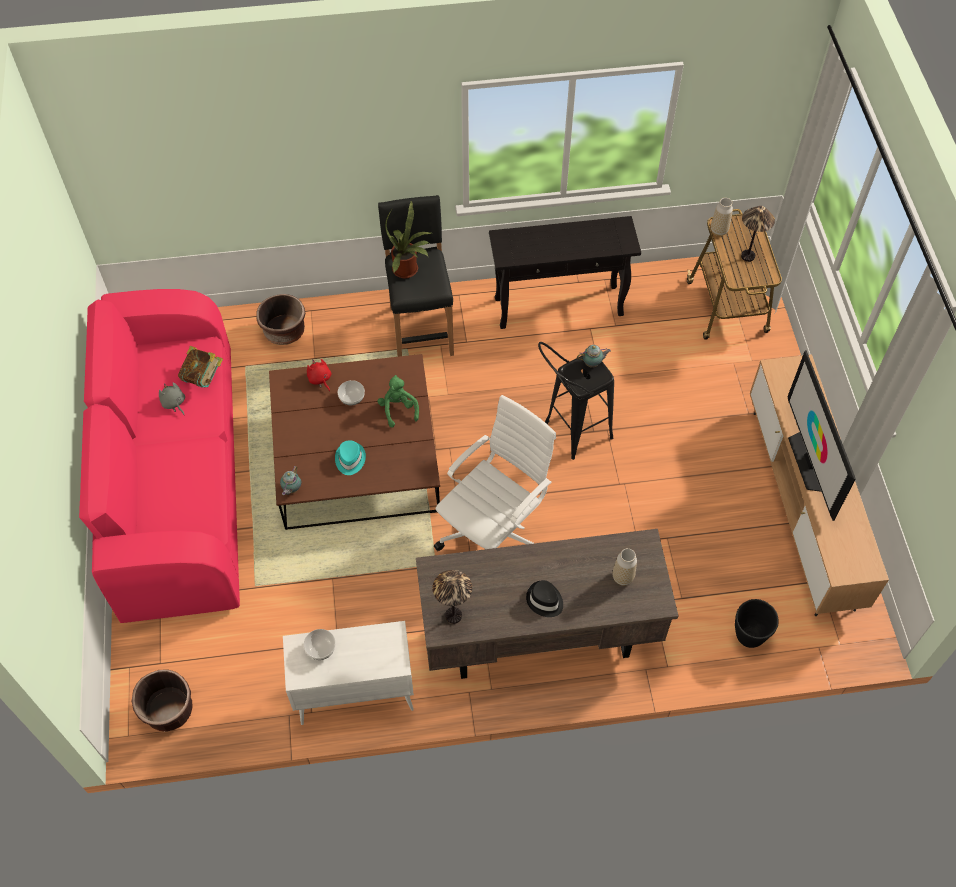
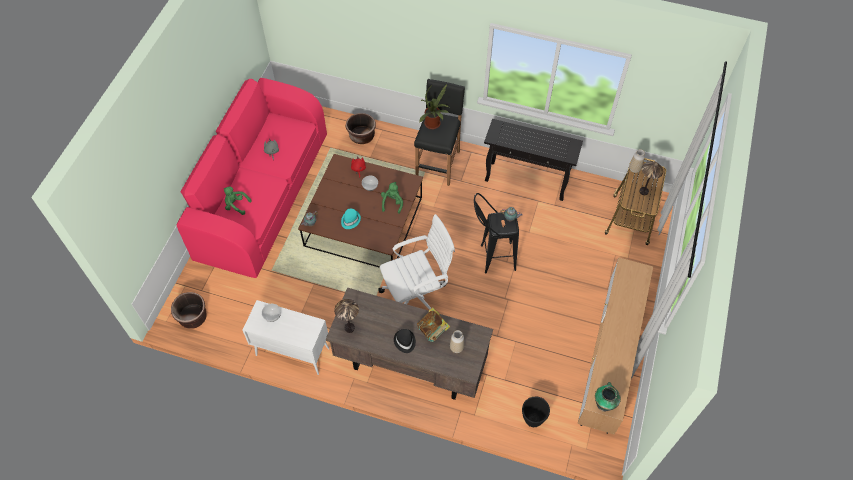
camera: 25 degrees right, 0 degrees up
(163, 507) = (236, 205): none -> green plush toy
(203, 377) = (294, 143): book -> book (433, 330)
(809, 461) = (614, 330): television -> none
(853, 569) = (603, 404): none -> vase

